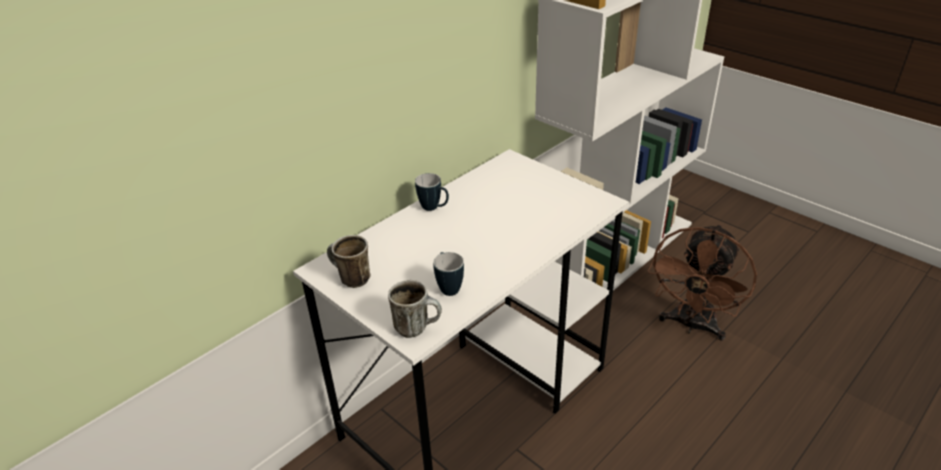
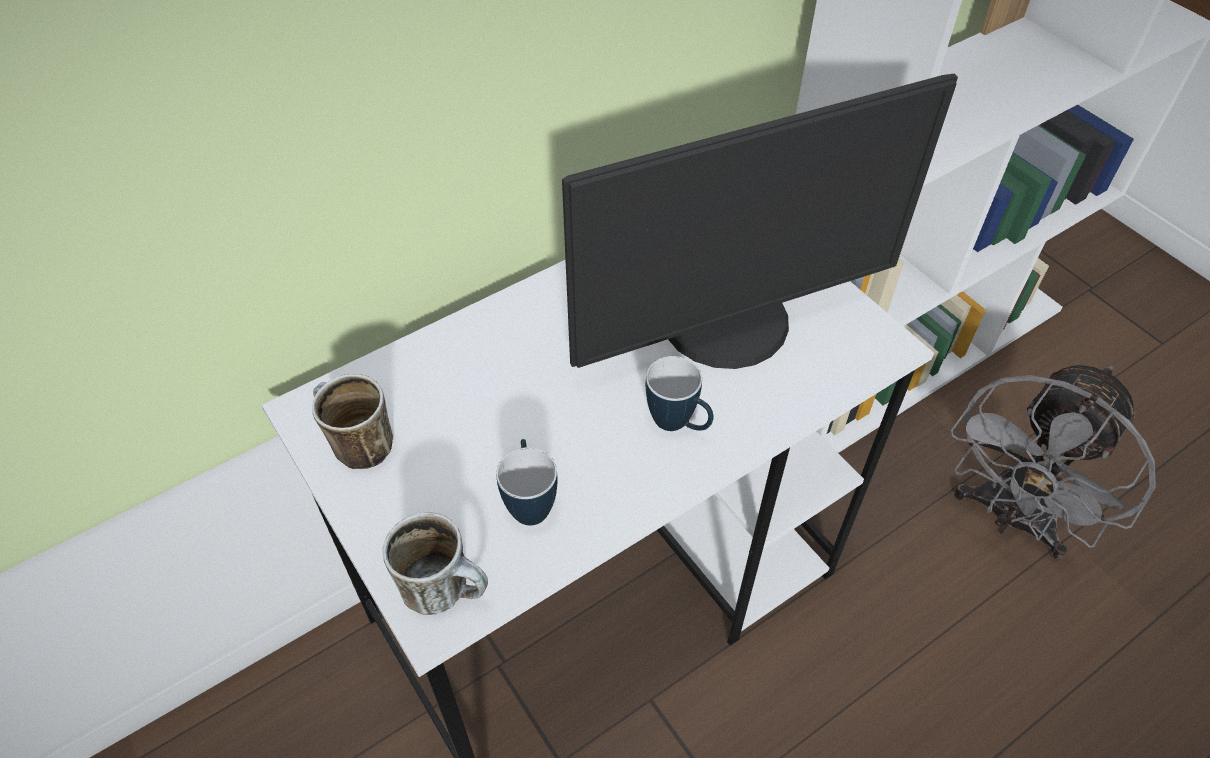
camera: 10 degrees right, 15 degrees up
(434, 208) = (553, 302): mug -> mug (678, 425)
(526, 205) = (728, 325): none -> monitor
(692, 325) = (1010, 518): brown fan -> grey fan

